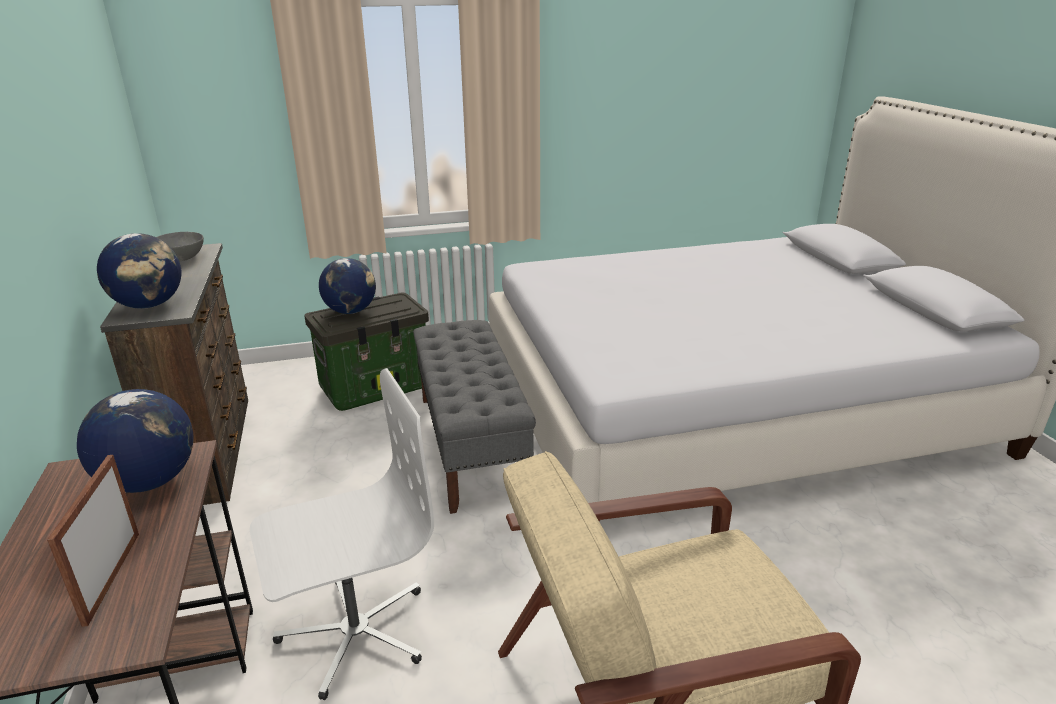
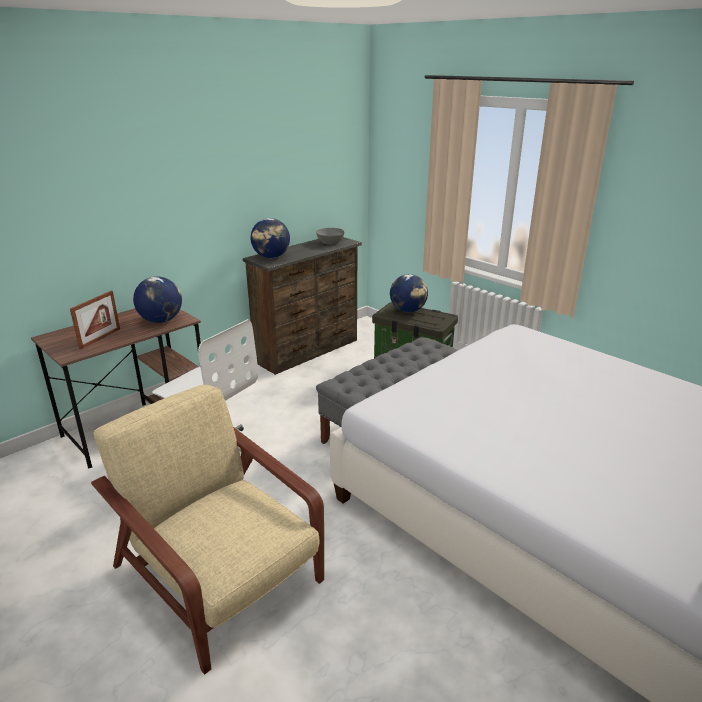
camera: 60 degrees right, 0 degrees up
(112, 576) = (100, 338): picture frame -> picture frame turned 150 degrees clockwise

